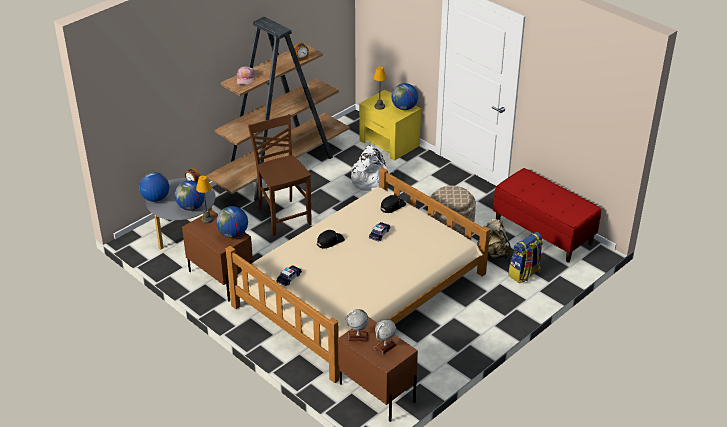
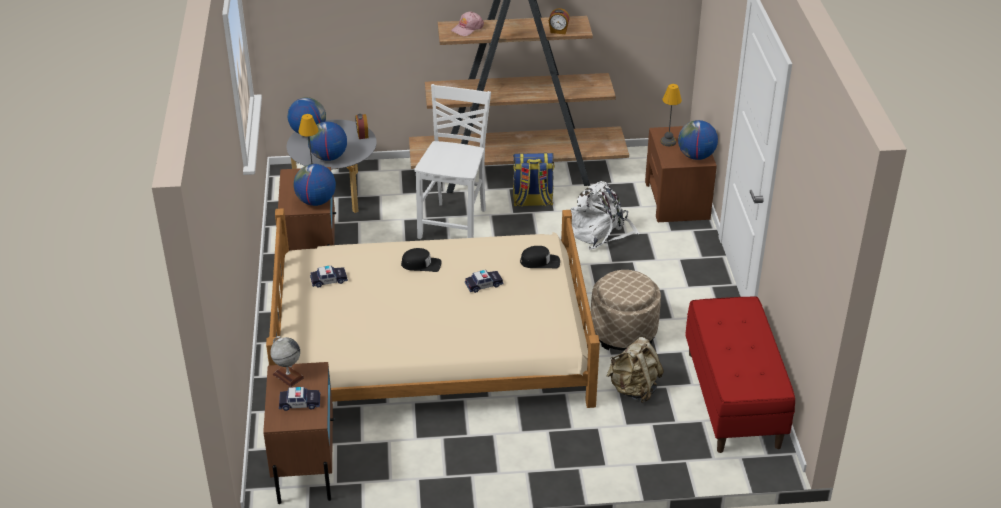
camera: 40 degrees right, 0 degrees up
(283, 216) = (454, 223): brown chair -> white chair
(385, 346) = (300, 403): globe -> toy car
(389, 143) = (677, 200): yellow nightstand -> brown nightstand
(524, 274) = (643, 434): backpack -> backpack (532, 202)

